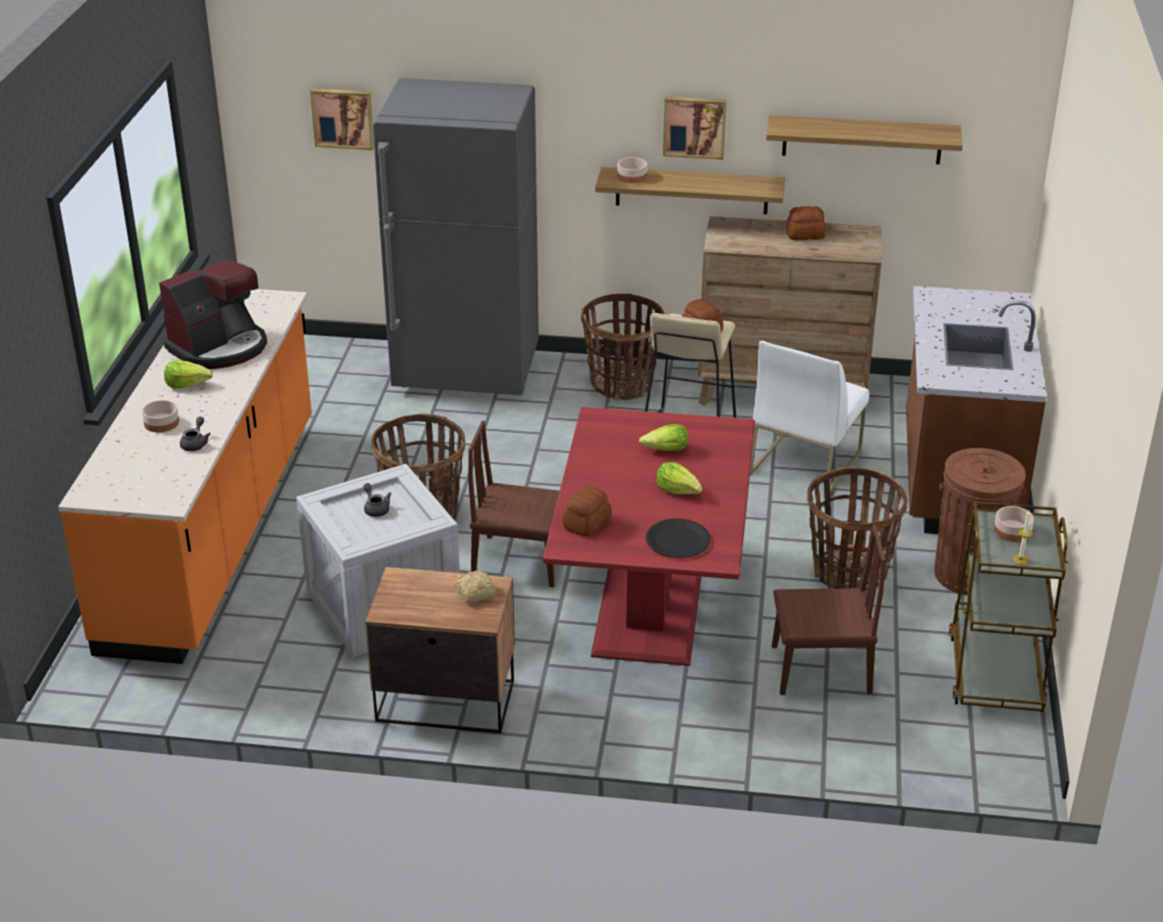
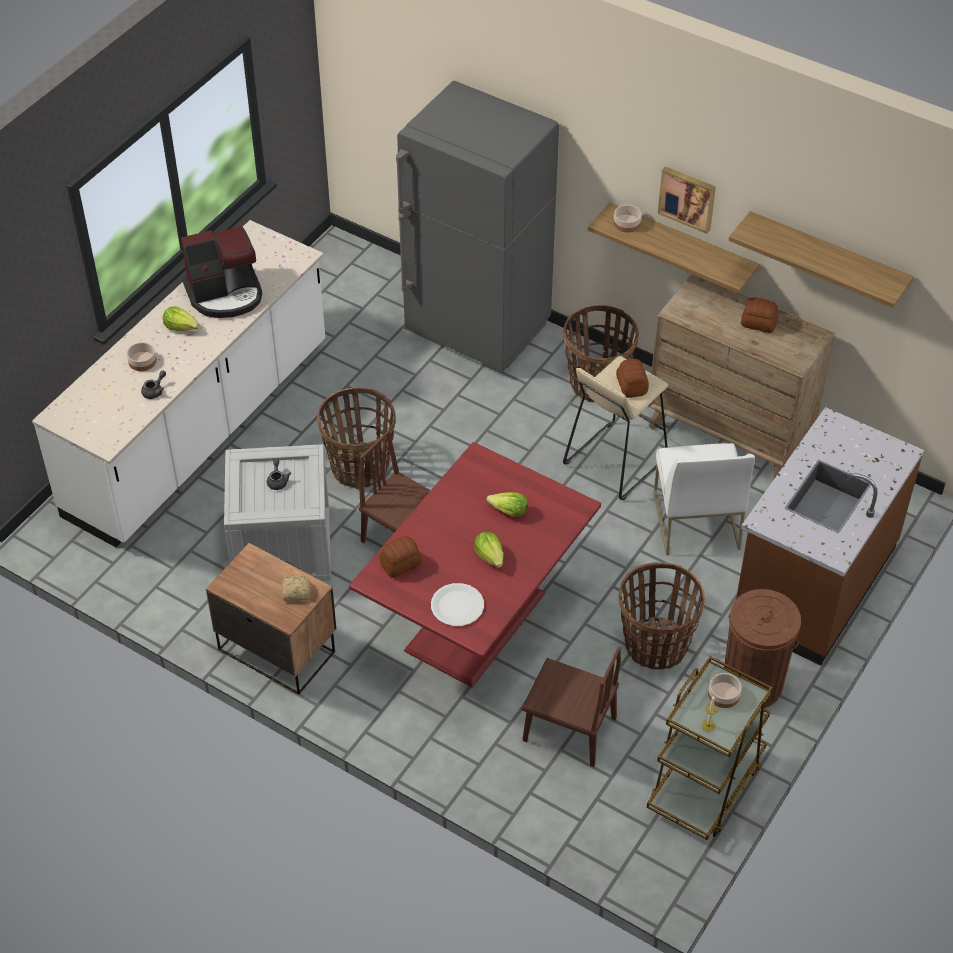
camera: 25 degrees right, 15 degrees up
(214, 532) = (200, 430): orange counter -> white counter
(343, 118) = (410, 94): picture -> none
(677, 540) = (457, 606): black plate -> white plate
(804, 463) = (695, 520): white chair -> white chair turned 60 degrees counterclockwise

